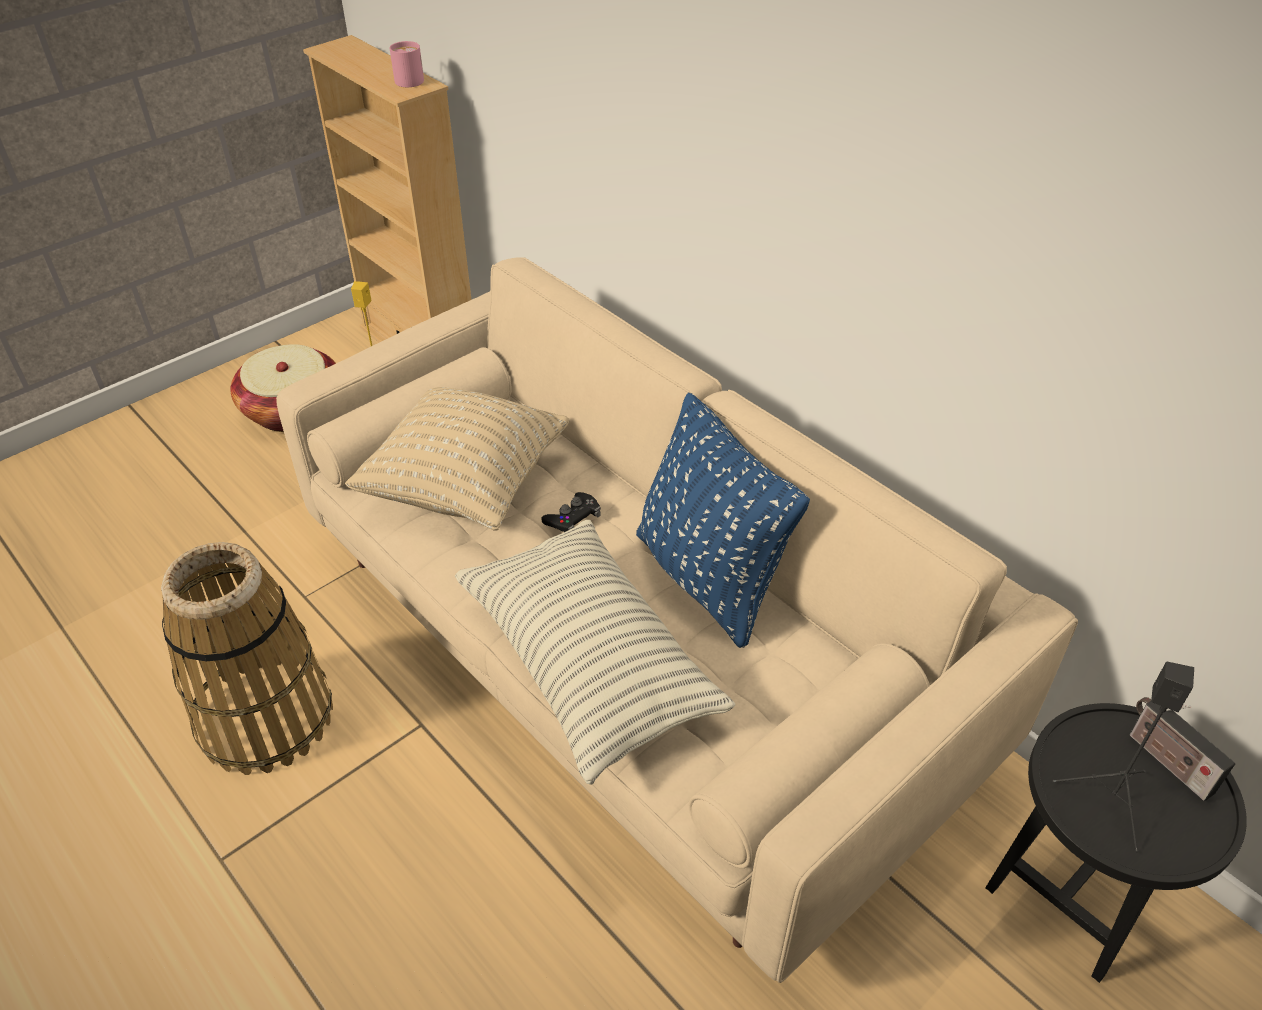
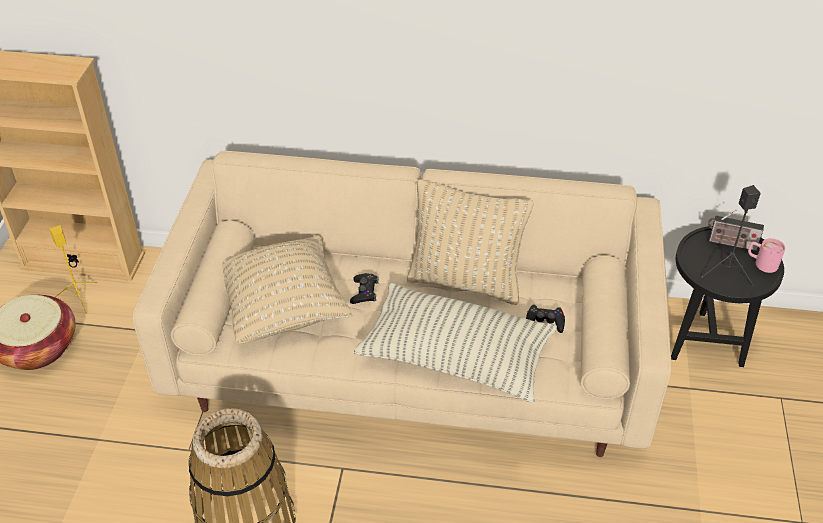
camera: 40 degrees left, 0 degrees up
(408, 78) = (59, 63): pink mug -> pink mug (761, 263)
(708, 579) = (465, 282): blue pillow -> beige pillow
(752, 694) = (545, 322): none -> black game controller

